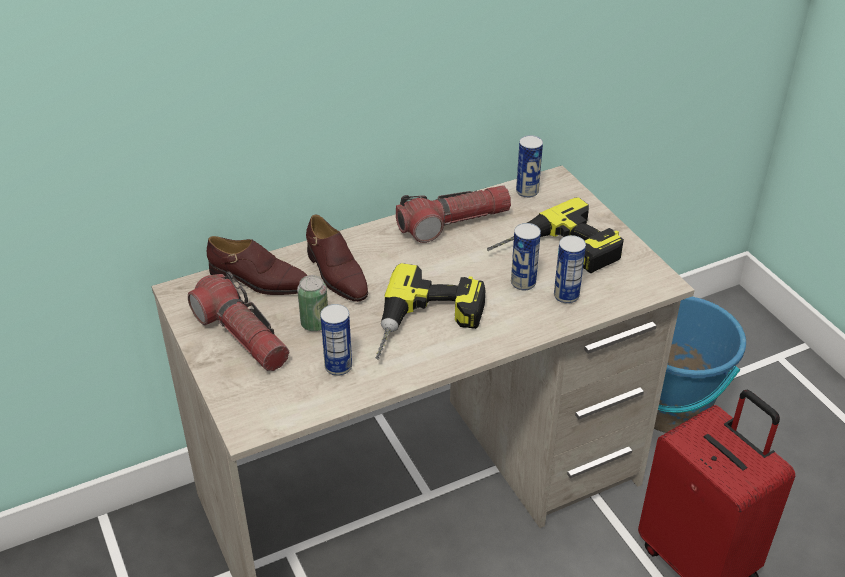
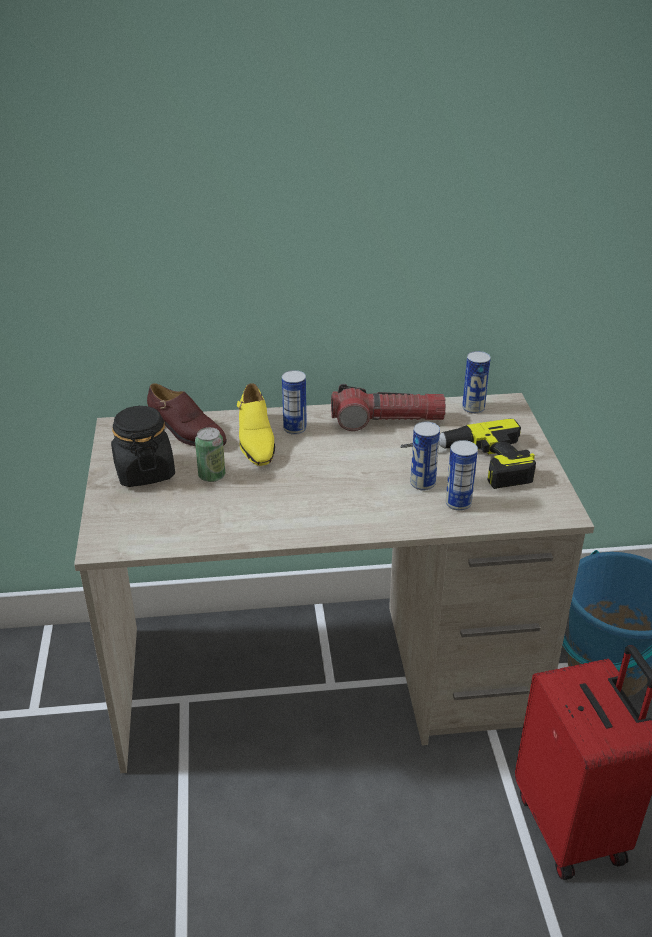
camera: 20 degrees right, 5 degrees down
(242, 335) = (144, 471): flashlight -> black jar
(336, 274) = (255, 440): brown shoe -> yellow shoe
(338, 367) = (210, 515): can -> can (294, 428)
(428, 326) = (310, 500): power drill -> none

